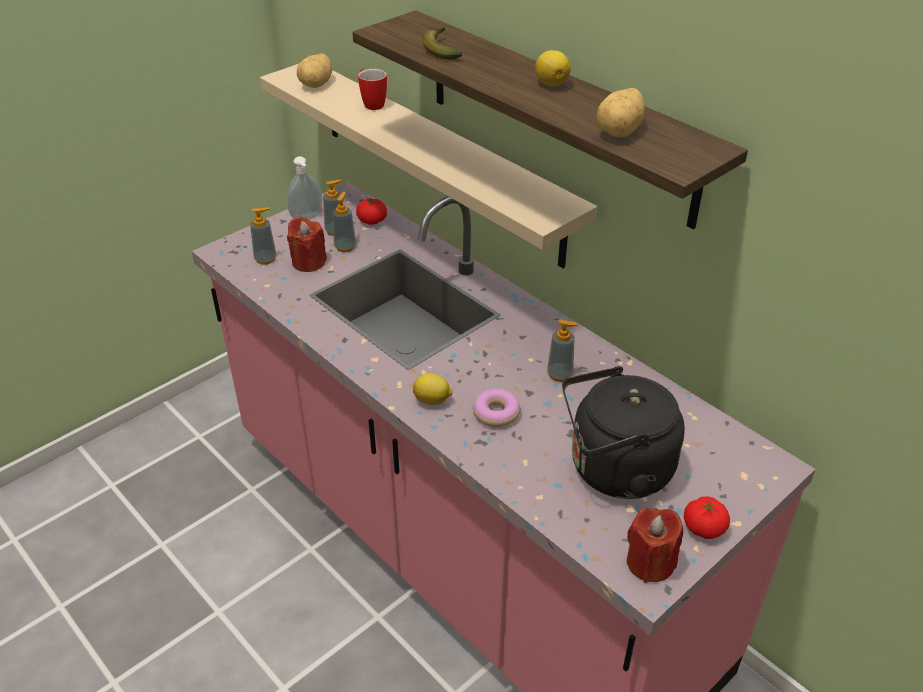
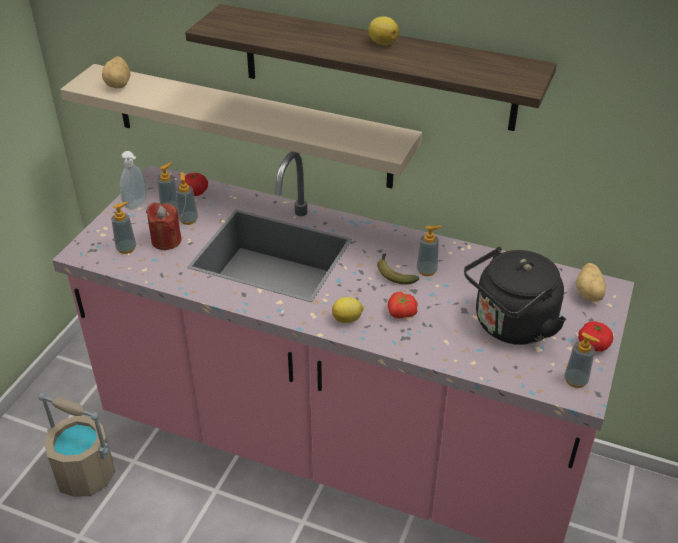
camera: 25 degrees left, 0 degrees up
(202, 486) = (86, 474): none -> beige bucket
(371, 103) = (181, 91): mug -> none
(441, 49) = (273, 32): banana -> banana (393, 273)
(496, 413) = (401, 313): donut -> tomato
(621, 132) = (464, 69): potato -> potato (589, 293)
(650, 563) = (575, 380): red candle -> soap dispenser

